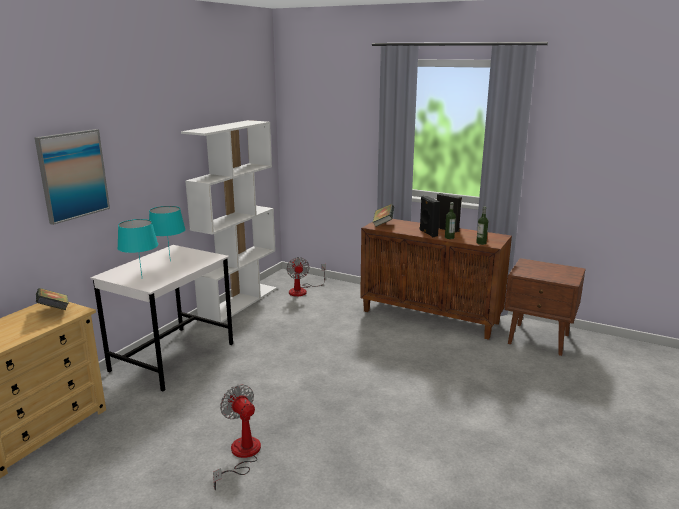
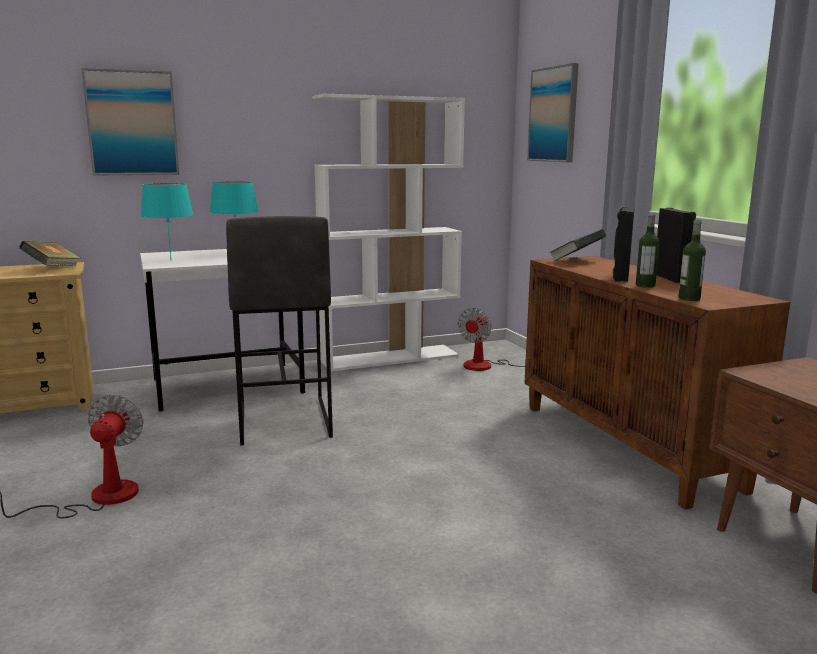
camera: 40 degrees right, 5 degrees down
(253, 366) = (282, 421): none -> grey stool
(318, 127) = (553, 115): none -> picture

